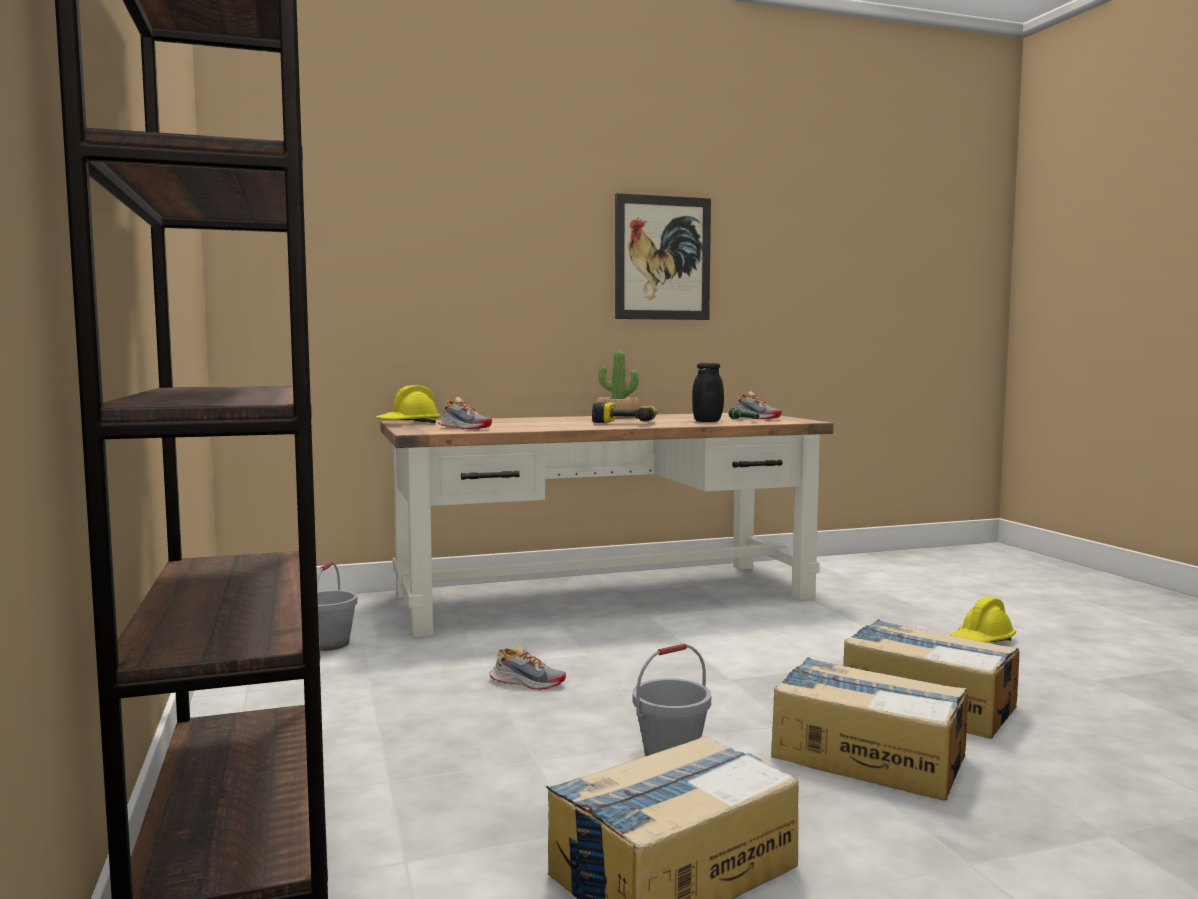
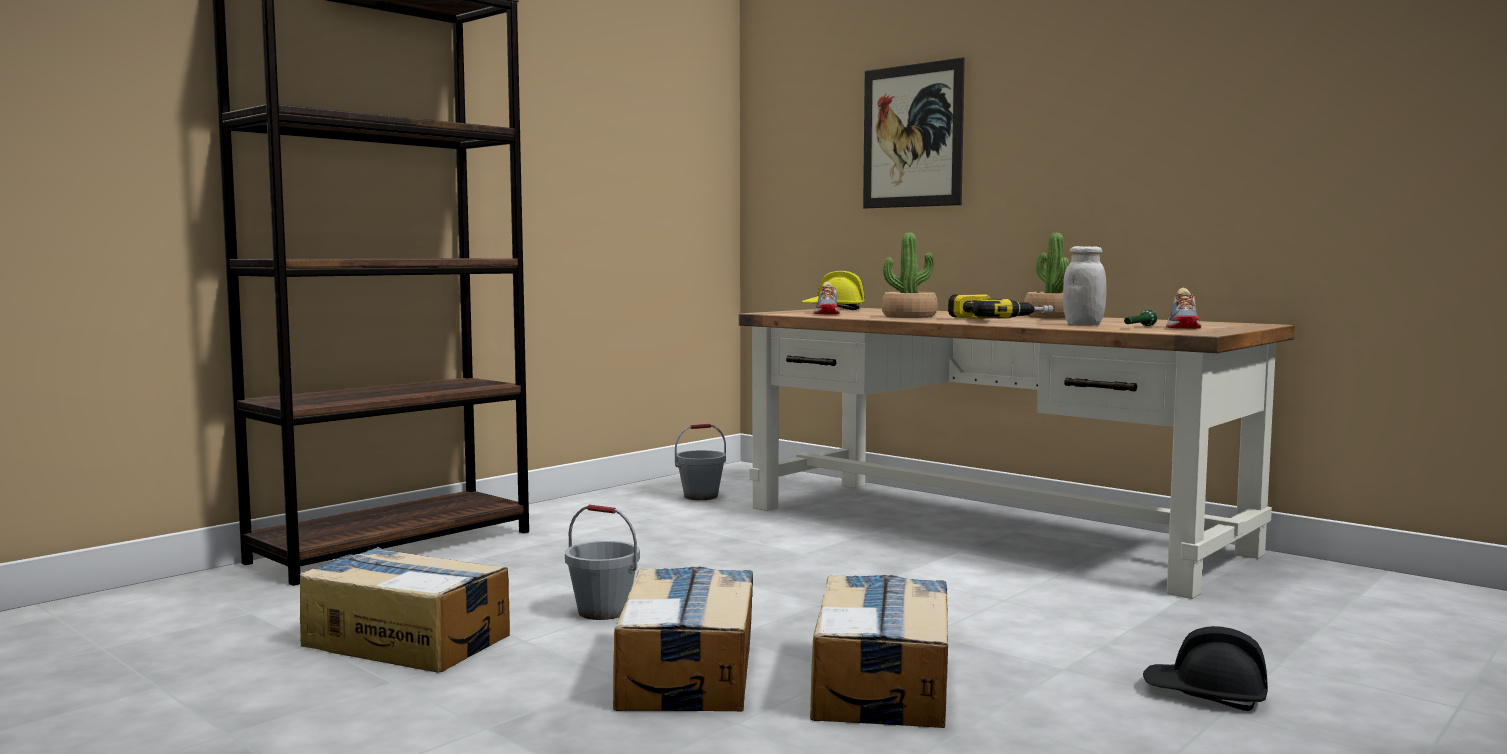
camera: 60 degrees right, 0 degrees up
(527, 682) = (703, 551): shoe -> none
(552, 425) = (909, 316): none -> potted plant
(662, 258) = (1160, 107): picture -> picture (912, 136)
(707, 421) = (1083, 325): black jar -> white jar
(982, 640) = (1205, 695): yellow hard hat -> black hard hat

